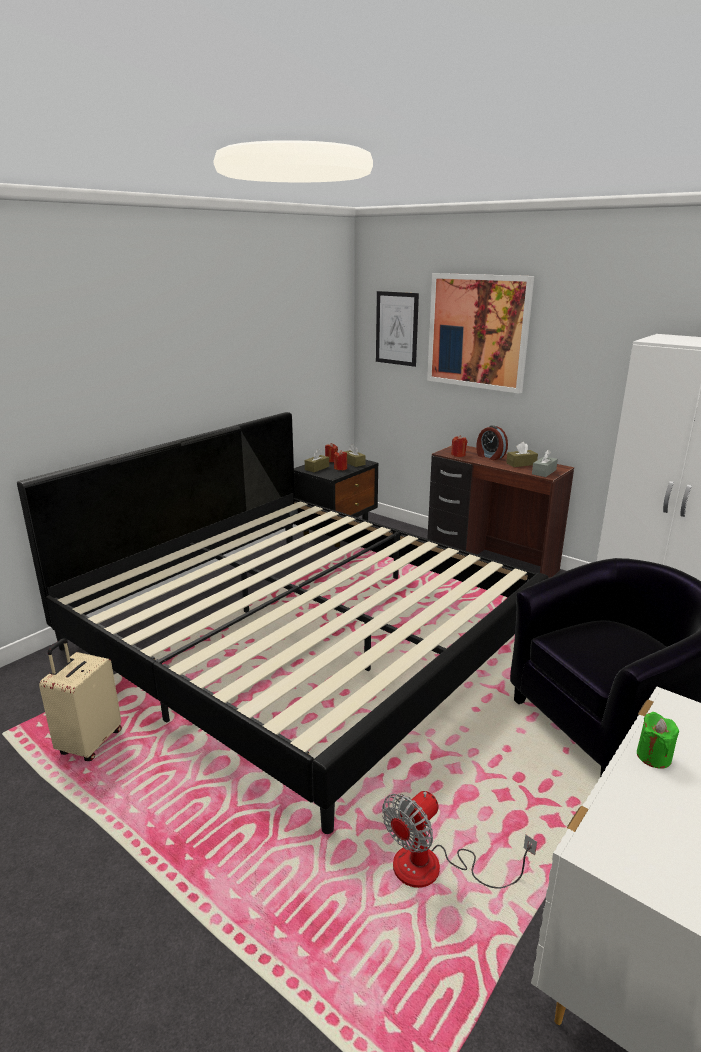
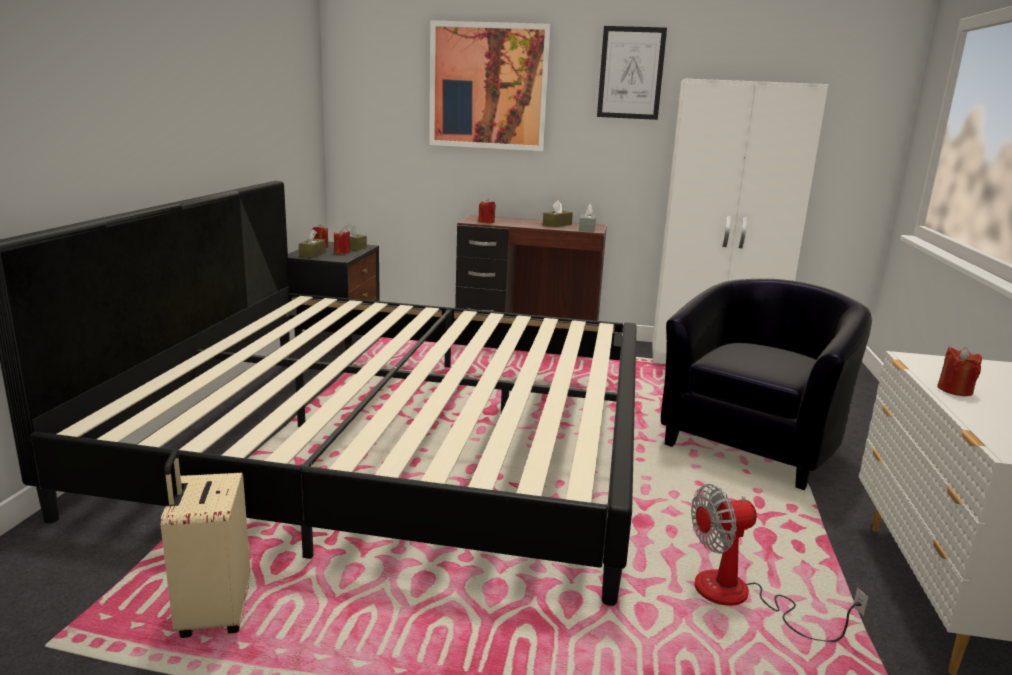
camera: 30 degrees left, 5 degrees down
(396, 328) = (384, 86): picture -> picture (631, 73)
(434, 869) = (741, 598): fan -> fan turned 60 degrees clockwise
(490, 456) = (519, 221): alarm clock -> none
(653, 756) = (954, 390): green candle -> red candle

